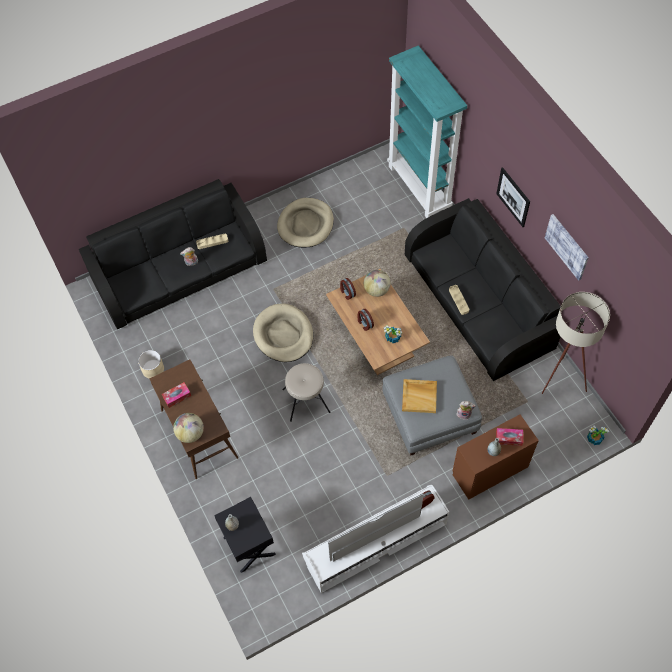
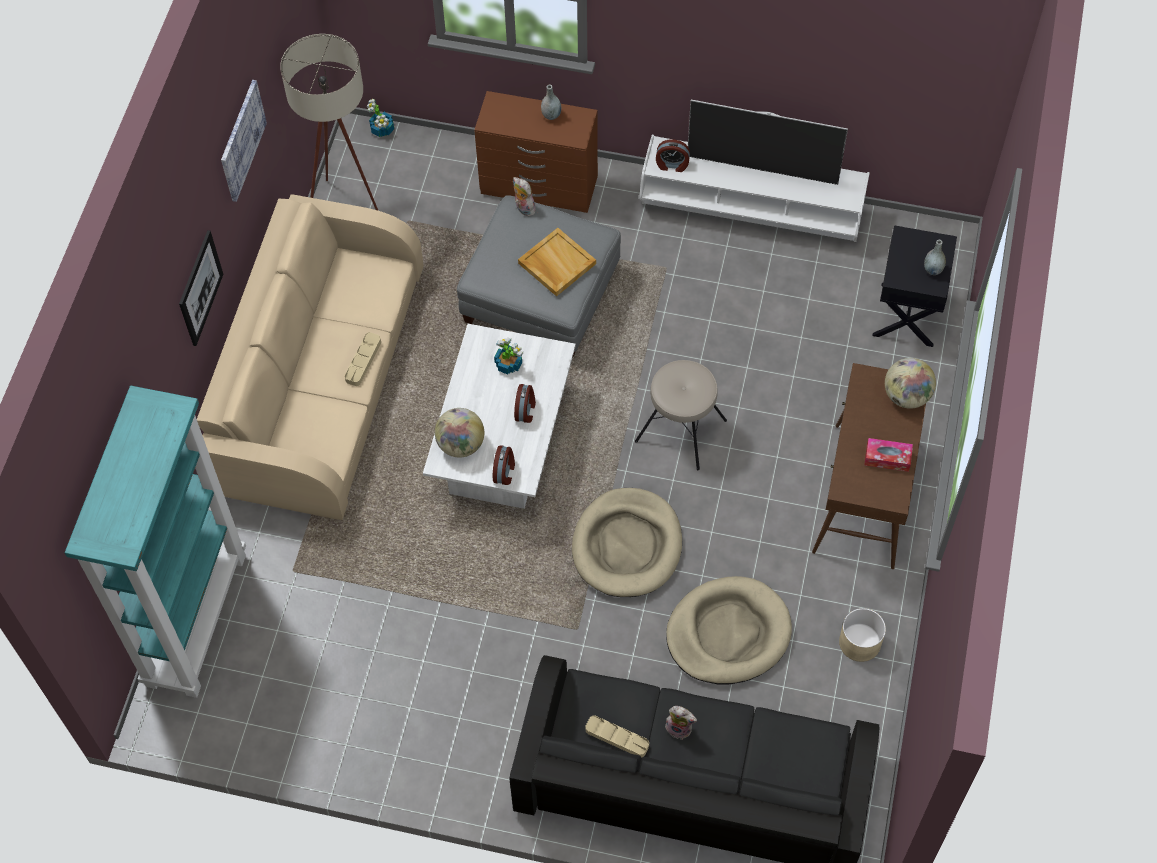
camera: 140 degrees left, 0 degrees up
(306, 224) = (426, 700): beige dog bed -> beige dog bed (728, 633)
(376, 337) = (503, 442): brown coffee table -> white coffee table
(479, 303) = (320, 380): black sofa -> beige sofa
(509, 438) = (517, 115): tissue box -> none

